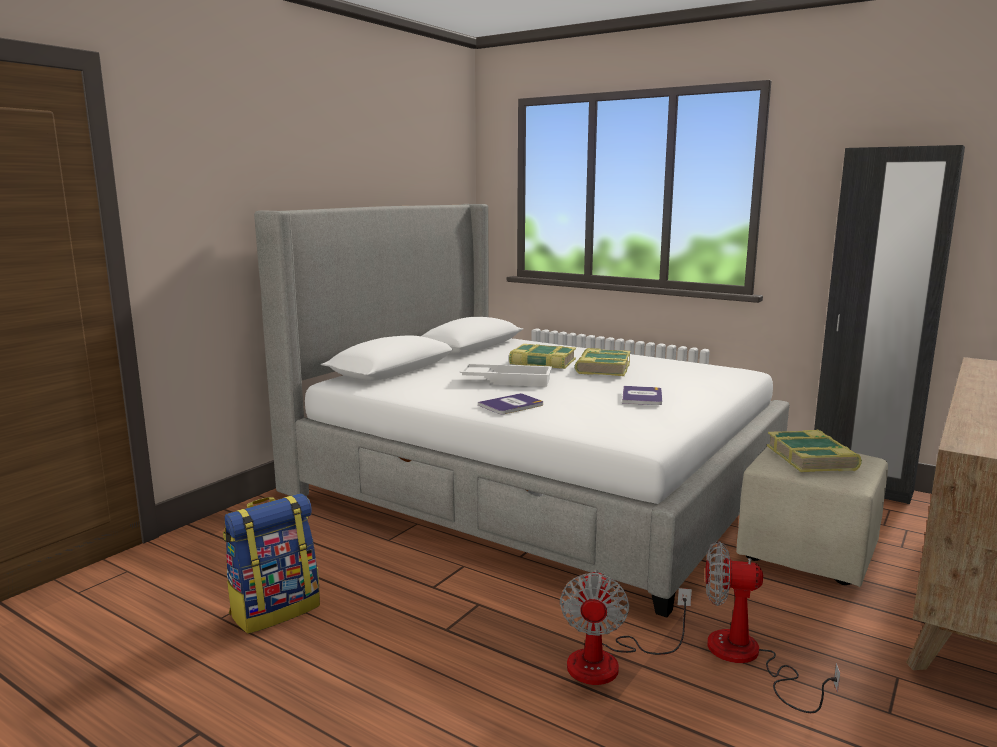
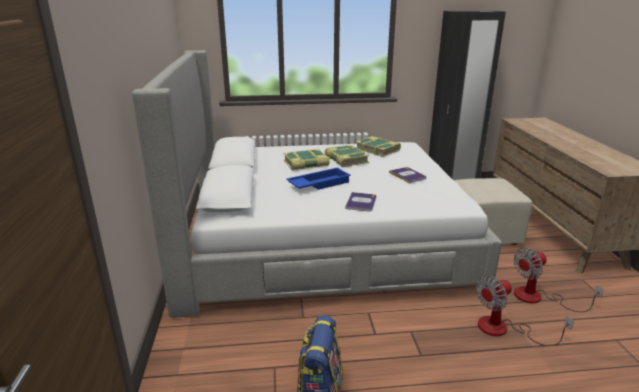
camera: 40 degrees left, 10 degrees up
(507, 380) = (318, 184): white tray -> blue tray
(609, 662) = (503, 329): fan -> fan turned 90 degrees clockwise
(812, 458) = (488, 187): book -> book (378, 150)

